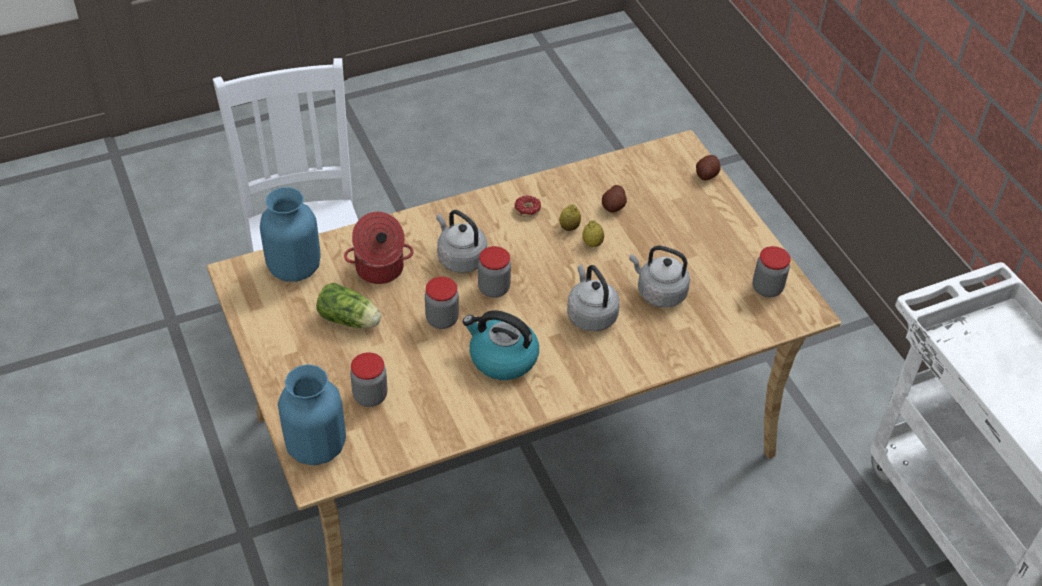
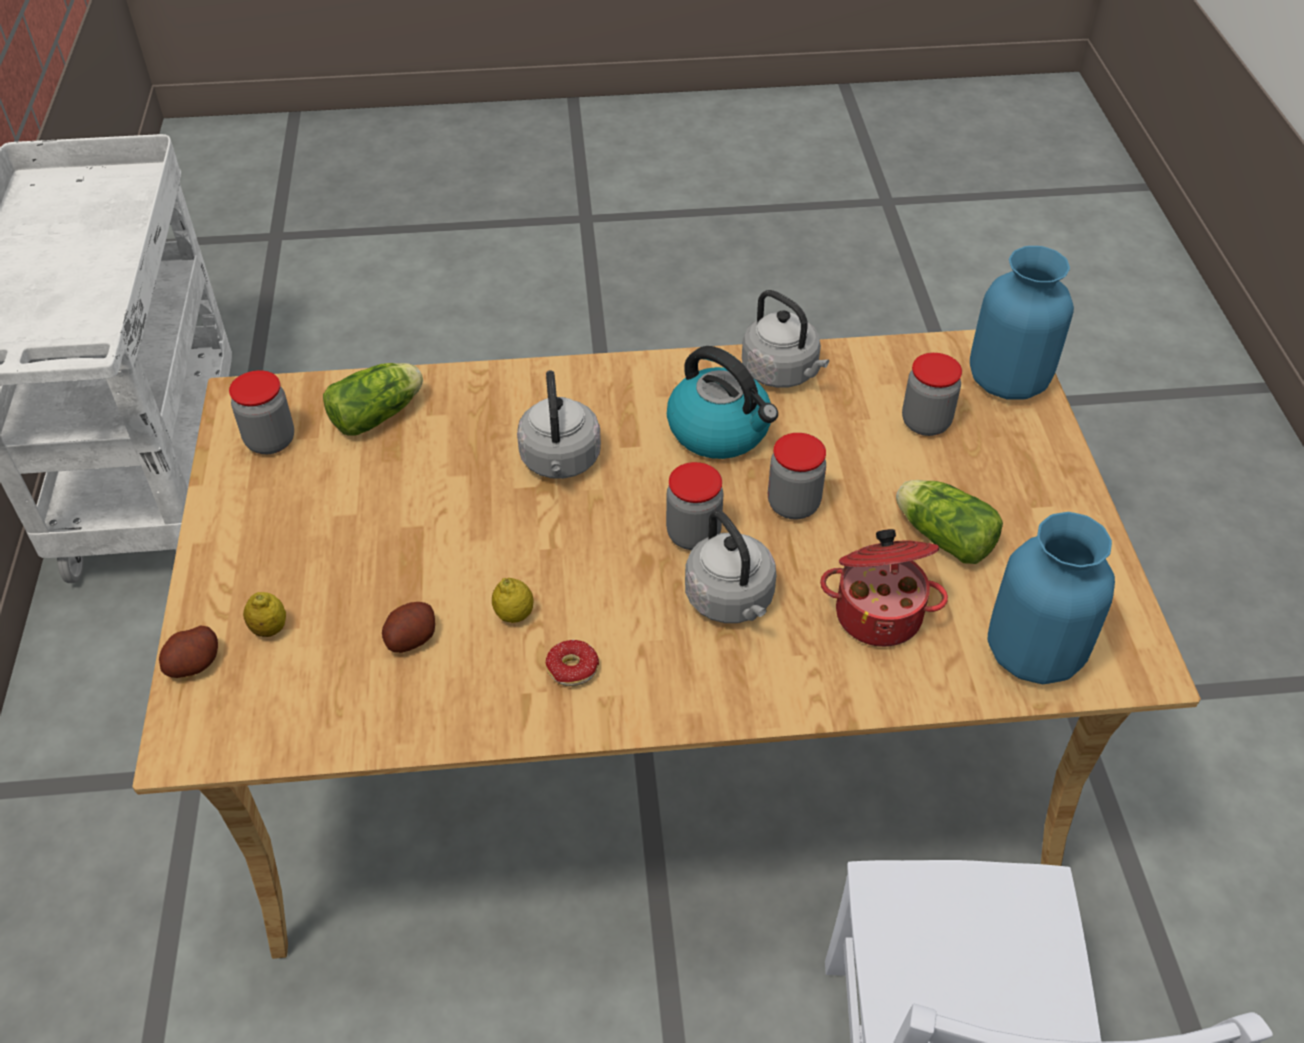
camera: 160 degrees left, 0 degrees up
(592, 243) = (491, 575): lemon -> lemon (269, 629)
(658, 292) = (437, 471): grey kettle -> grey kettle (782, 373)
(717, 320) = (380, 414): none -> lettuce

